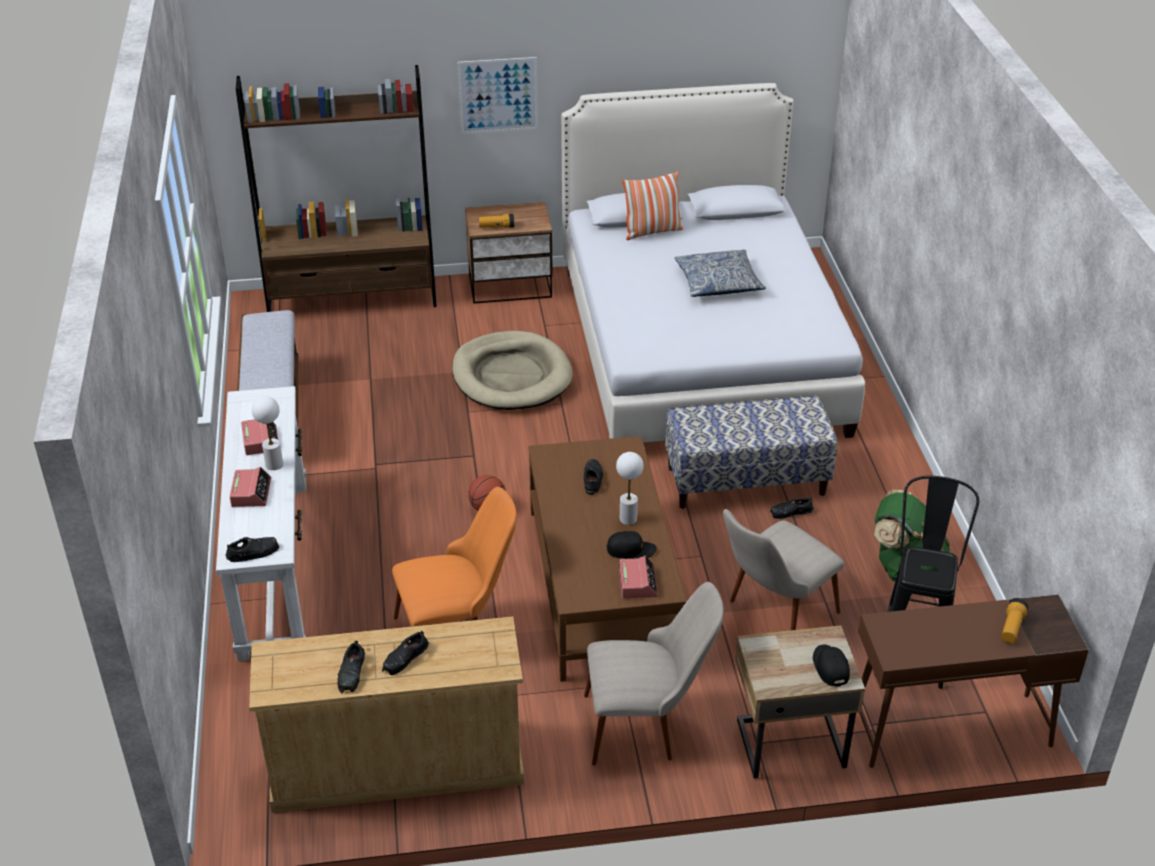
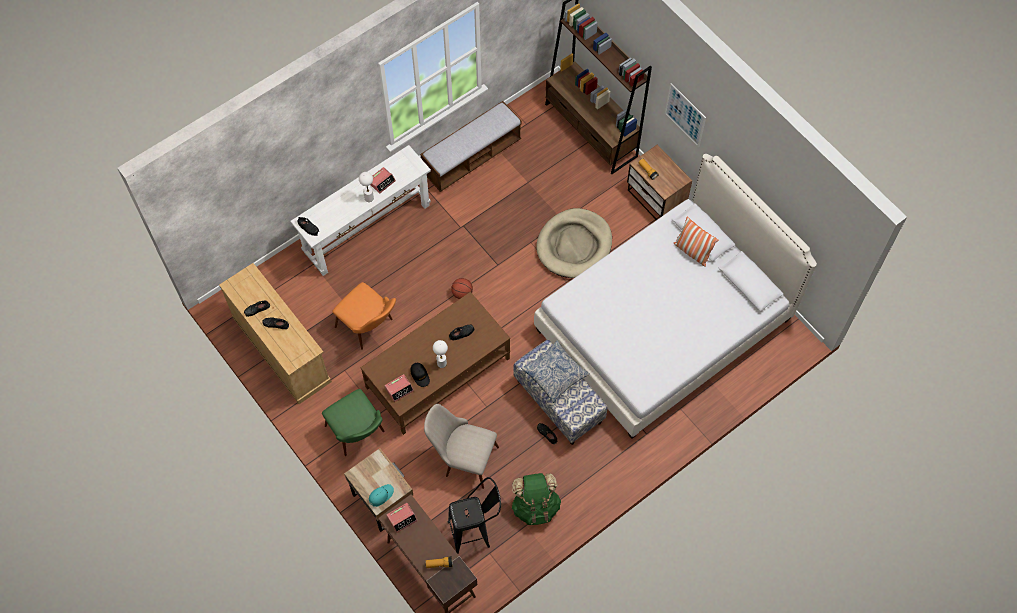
camera: 60 degrees right, 25 degrees up
(251, 493) = (345, 201): alarm clock -> alarm clock (402, 518)
(647, 725) = (360, 436): beige chair -> green chair
(718, 282) = (661, 310): pillow -> pillow (555, 374)
(830, 667) = (381, 495): black cap -> turquoise cap

